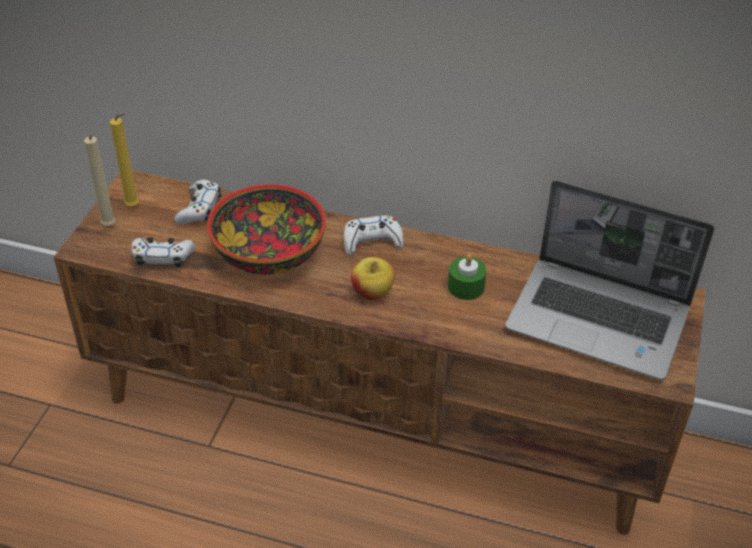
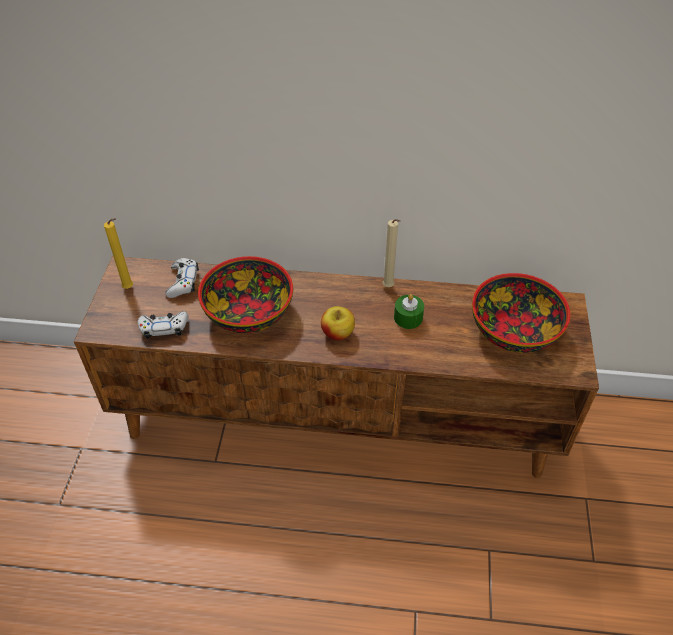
camera: 10 degrees left, 5 degrees up
(109, 227) = (113, 308): beige candle -> beige candle (389, 287)
(372, 241) = (326, 290): white game controller -> none
(600, 319) = (515, 329): laptop -> bowl

